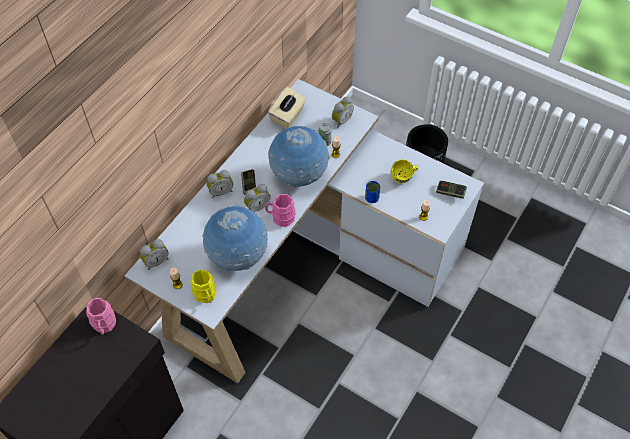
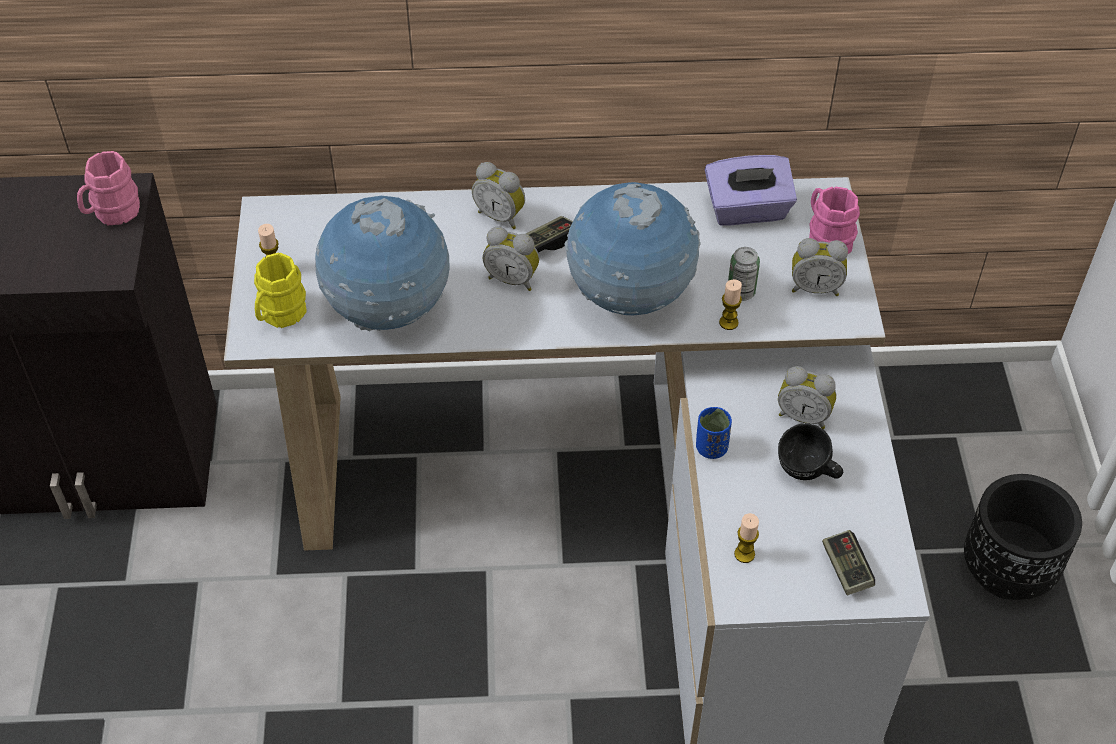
camera: 55 degrees right, 5 degrees down
(156, 261) = (297, 217): alarm clock -> alarm clock (803, 415)
(280, 217) = (518, 322): pink mug -> pink mug (826, 237)
(288, 116) = (747, 210): beige tissue box -> purple tissue box
(404, 178) = (807, 473): yellow mug -> black mug

